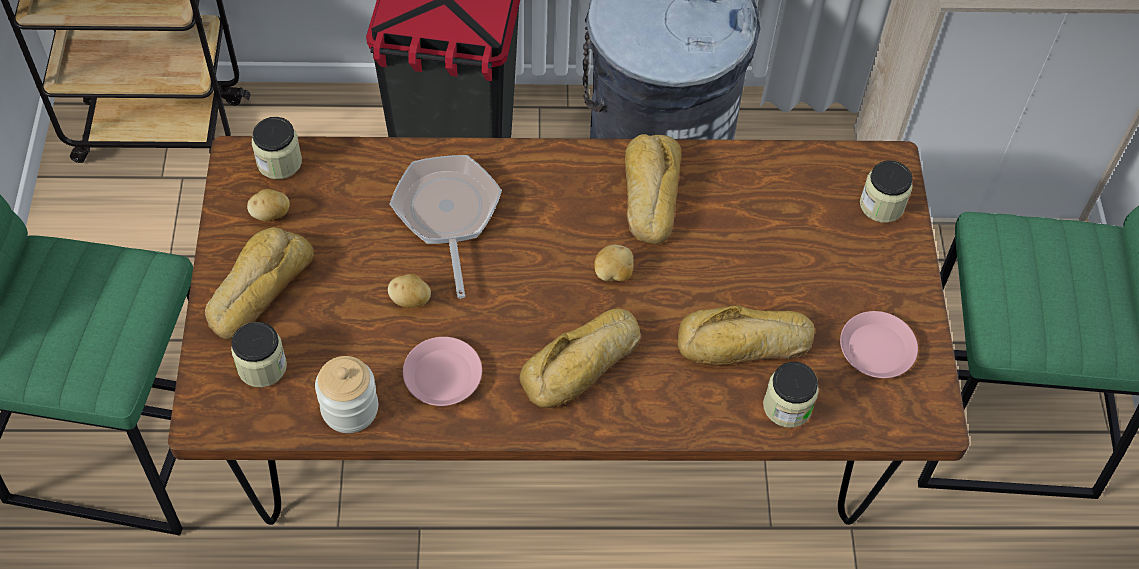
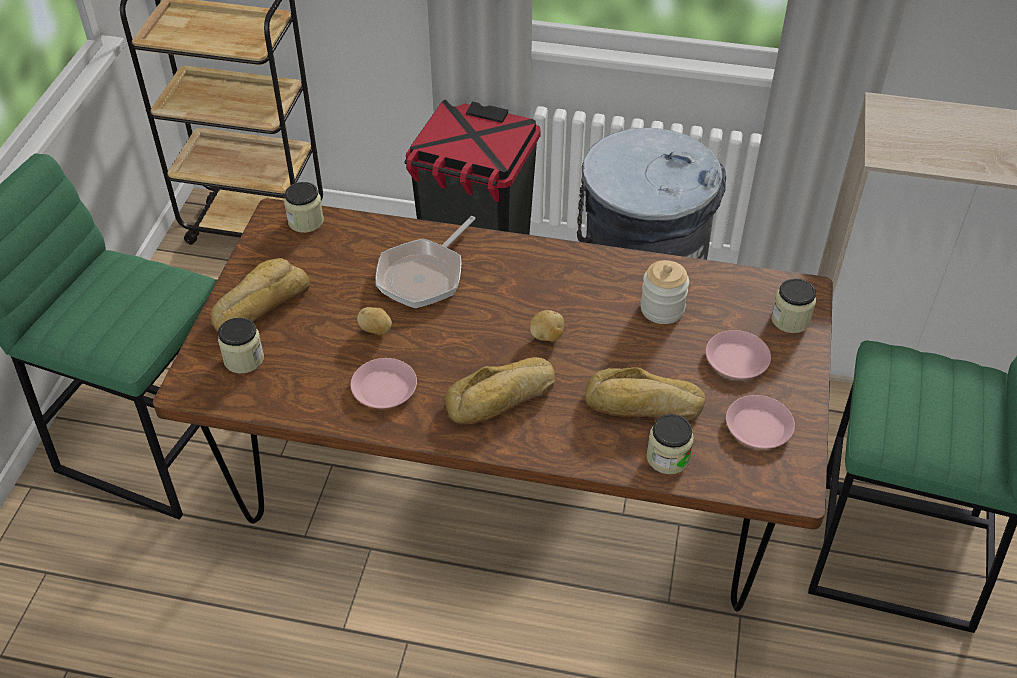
camera: 15 degrees right, 10 degrees down
(271, 215) = (287, 255): potato -> none
(350, 409) = (302, 400): jar -> jar (662, 309)
(447, 215) = (424, 275): frying pan -> frying pan turned 150 degrees counterclockwise
(649, 194) = (593, 284): bread -> none
(834, 267) = (737, 359): none -> pink plate

